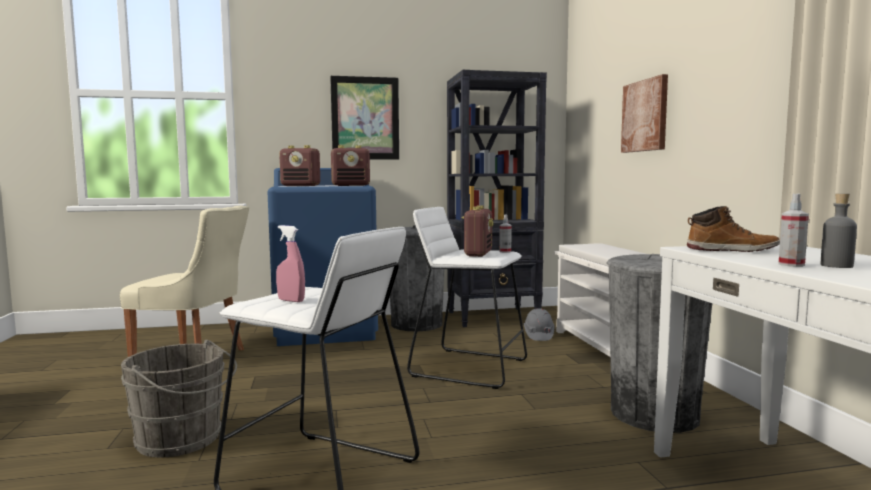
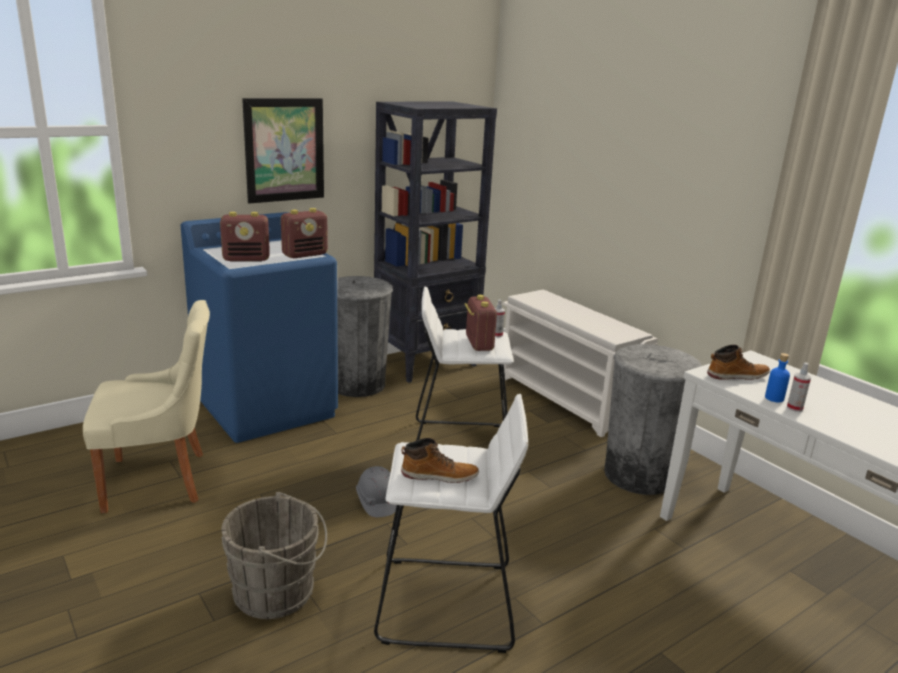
camera: 25 degrees left, 15 degrees up
(291, 300) = (439, 475): pink spray bottle -> boot
(538, 335) = (488, 386): grey hard hat -> grey hard hat (376, 502)
(645, 116) = (606, 179): picture -> none
(767, 260) = (774, 398): none -> blue bottle
(836, 266) = (818, 406): grey bottle -> none

